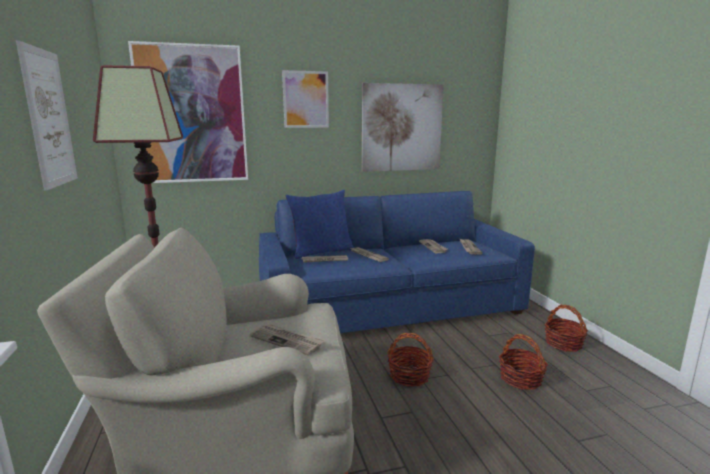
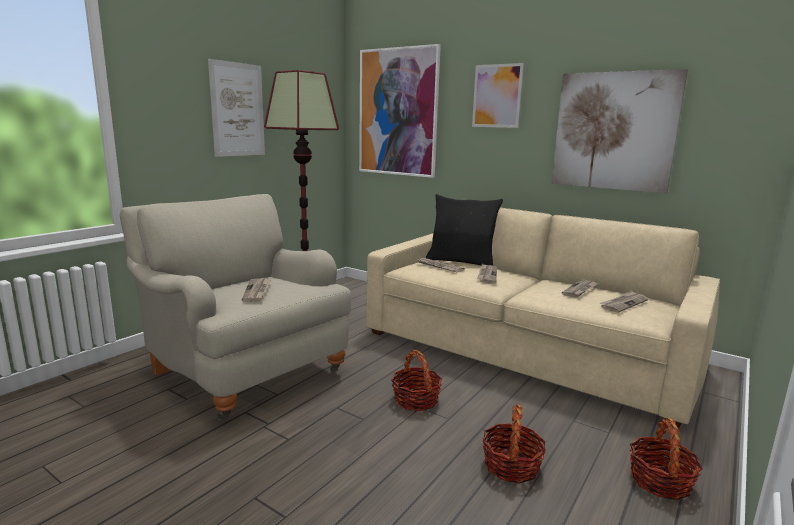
camera: 50 degrees right, 0 degrees up
(321, 251) = (461, 261): blue pillow -> black pillow
(389, 305) = (525, 348): blue sofa -> beige sofa

